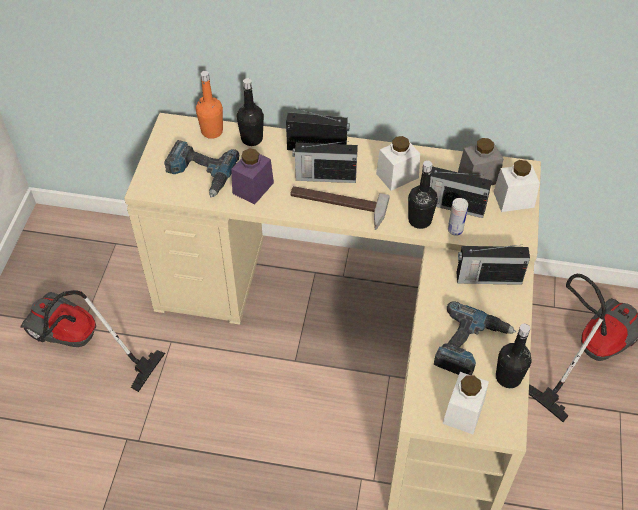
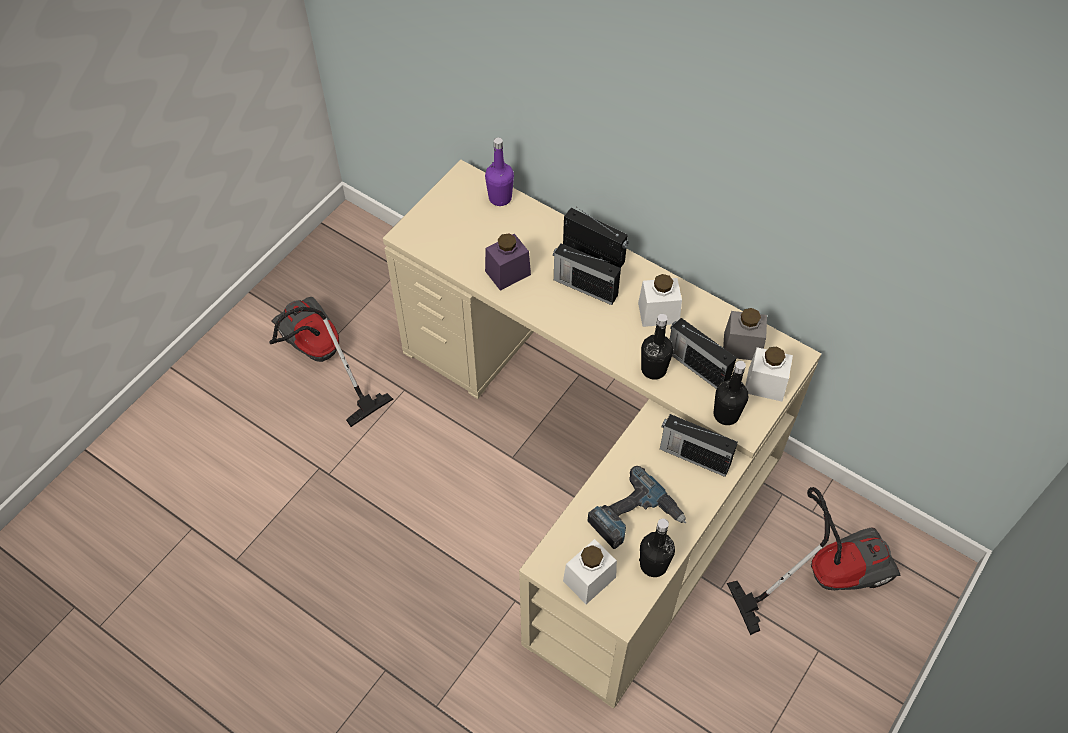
camera: 25 degrees right, 5 degrees up
(200, 173) = (465, 238): power drill -> none
(212, 131) = (500, 198): orange bottle -> purple bottle
(252, 139) = (534, 220): black bottle -> black bottle (726, 414)
(337, 206) = (579, 322): hammer -> none
(455, 230) = (684, 394): can -> none

